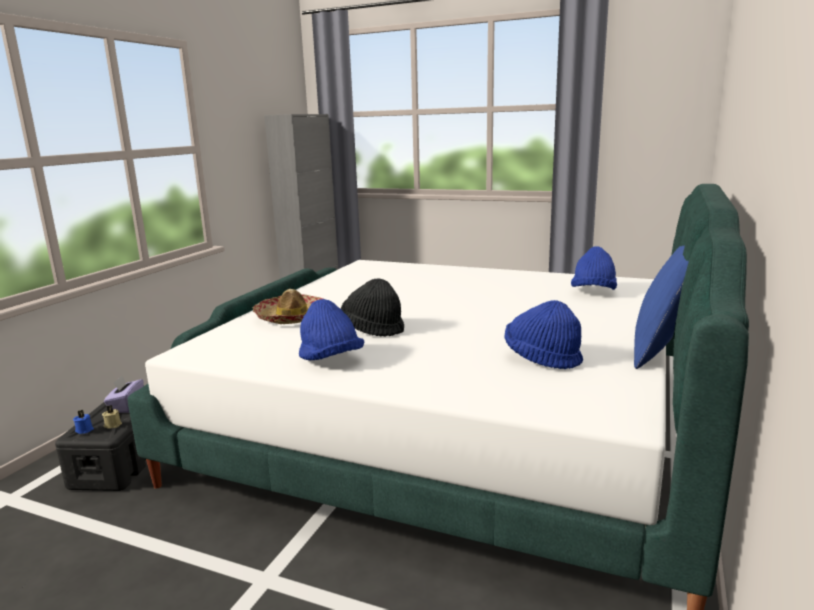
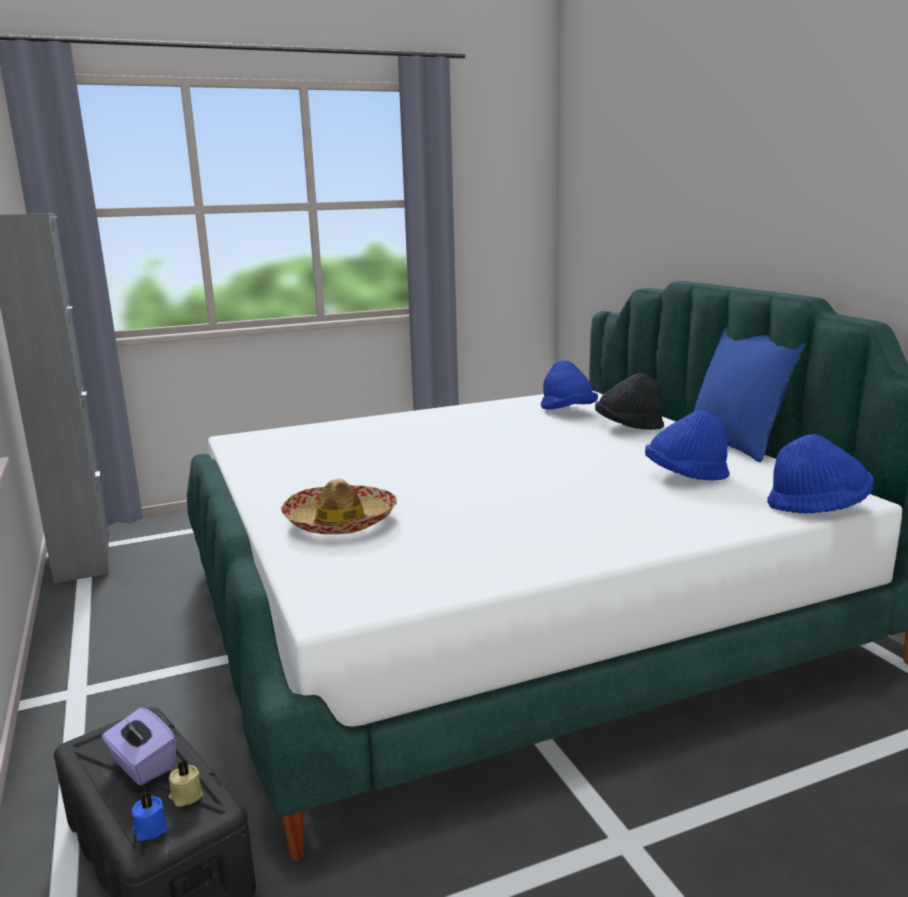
camera: 45 degrees left, 0 degrees up
(330, 359) = (526, 544): blue hat -> blue hat (817, 507)
(373, 328) = (474, 502): black hat -> black hat (628, 428)

